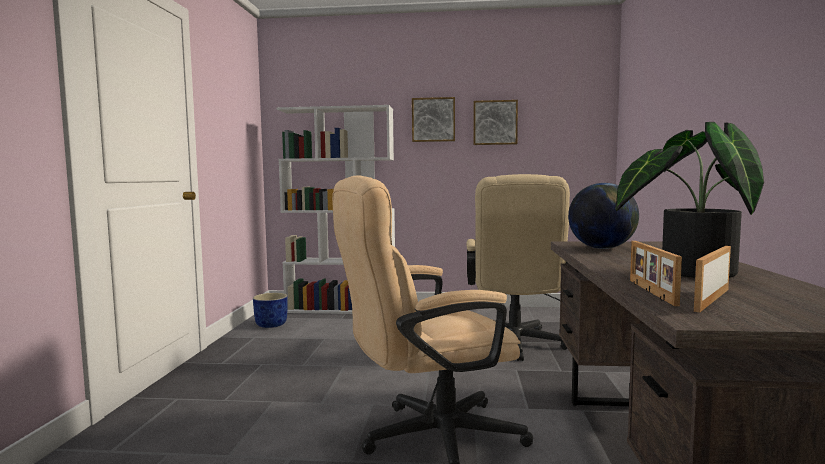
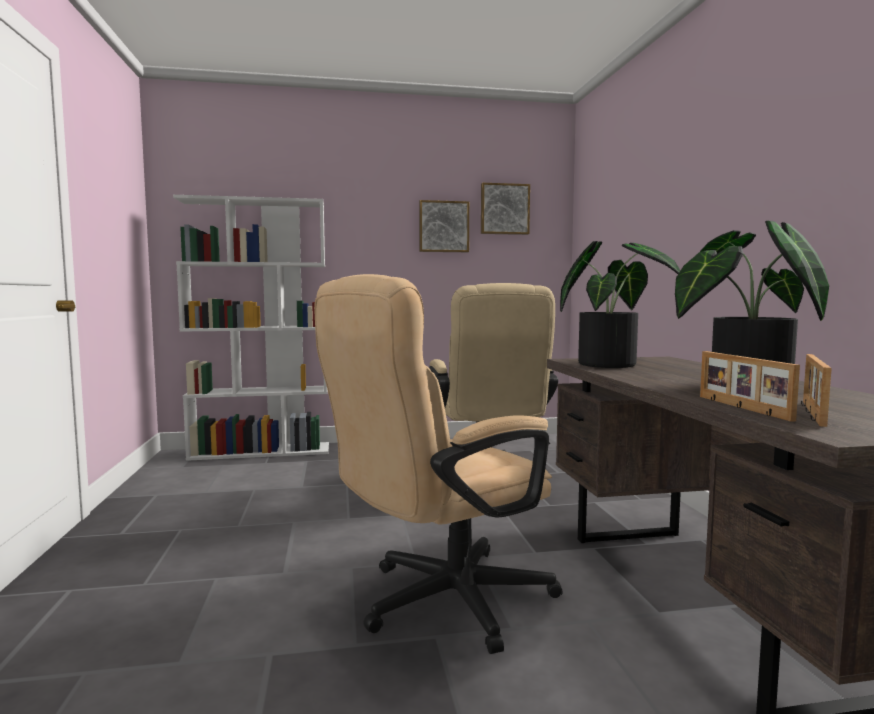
camera: 15 degrees left, 0 degrees up
(271, 324) = (173, 476): blue planter -> none
(433, 120) = (372, 220): picture -> picture (504, 209)
(602, 248) = (613, 364): globe -> potted plant

